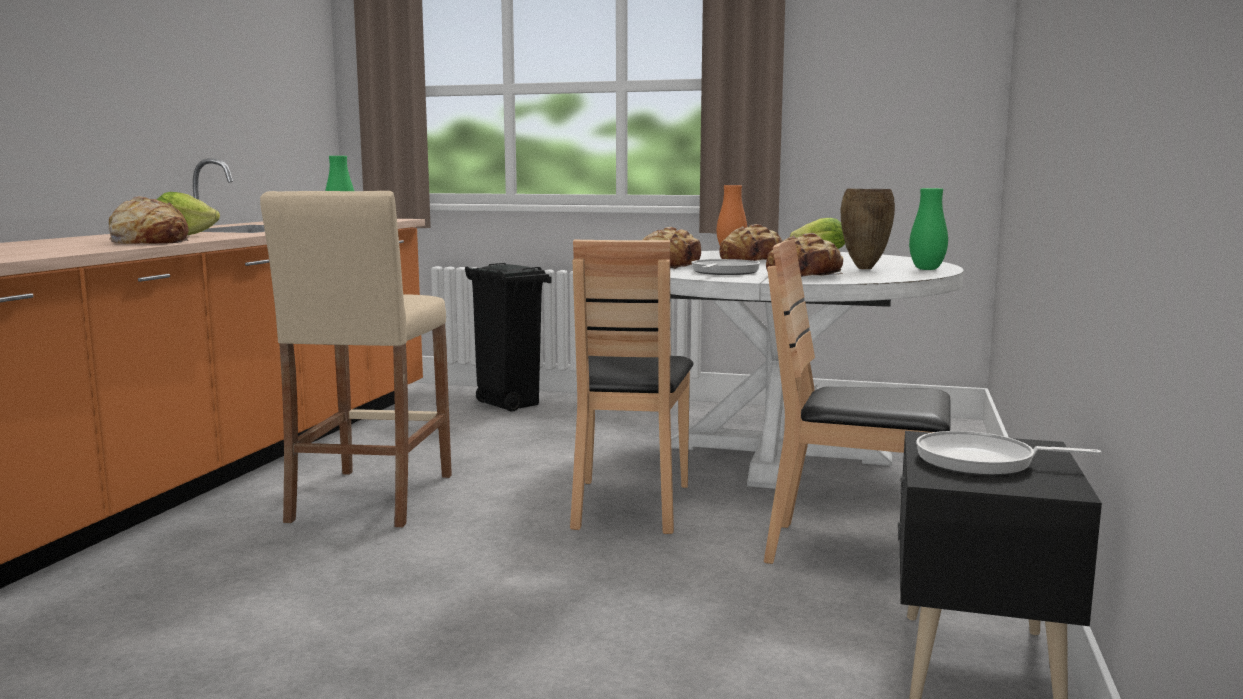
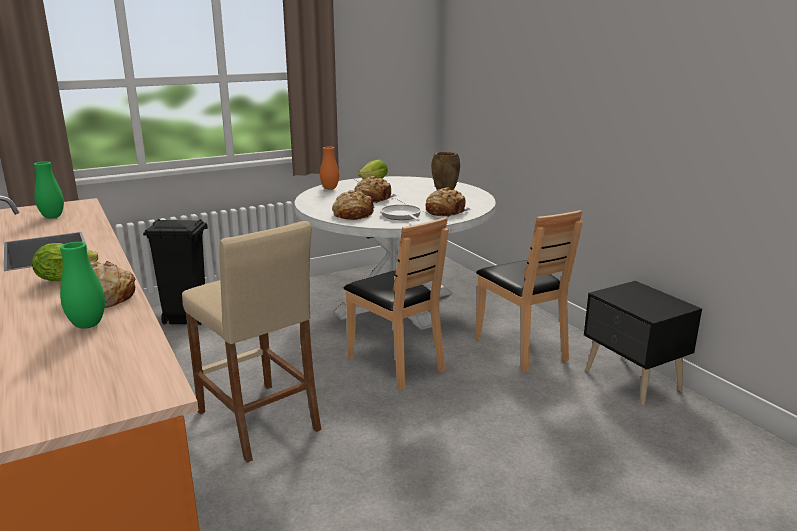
camera: 45 degrees left, 10 degrees up
(855, 553) = (521, 348): brown chair -> brown chair turned 90 degrees counterclockwise
(927, 269) = (468, 191): green vase -> green vase (87, 325)
(982, 461) = (642, 301): frying pan -> none

